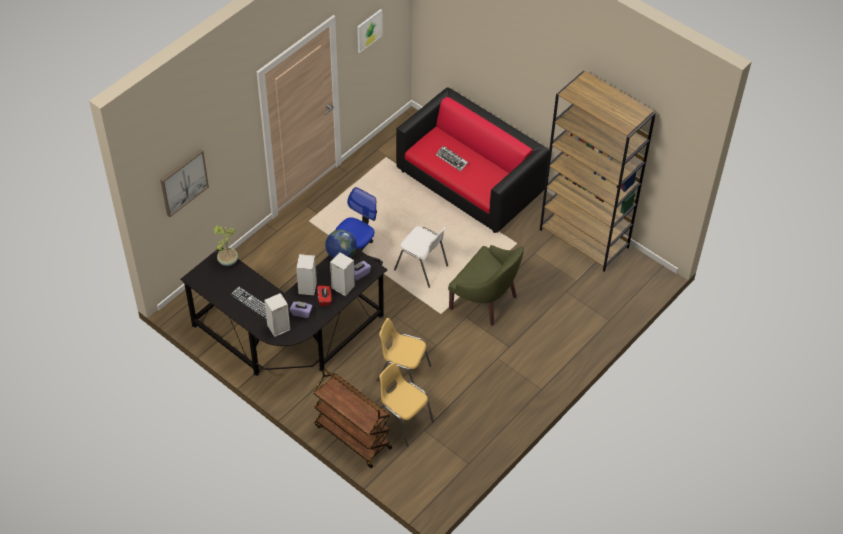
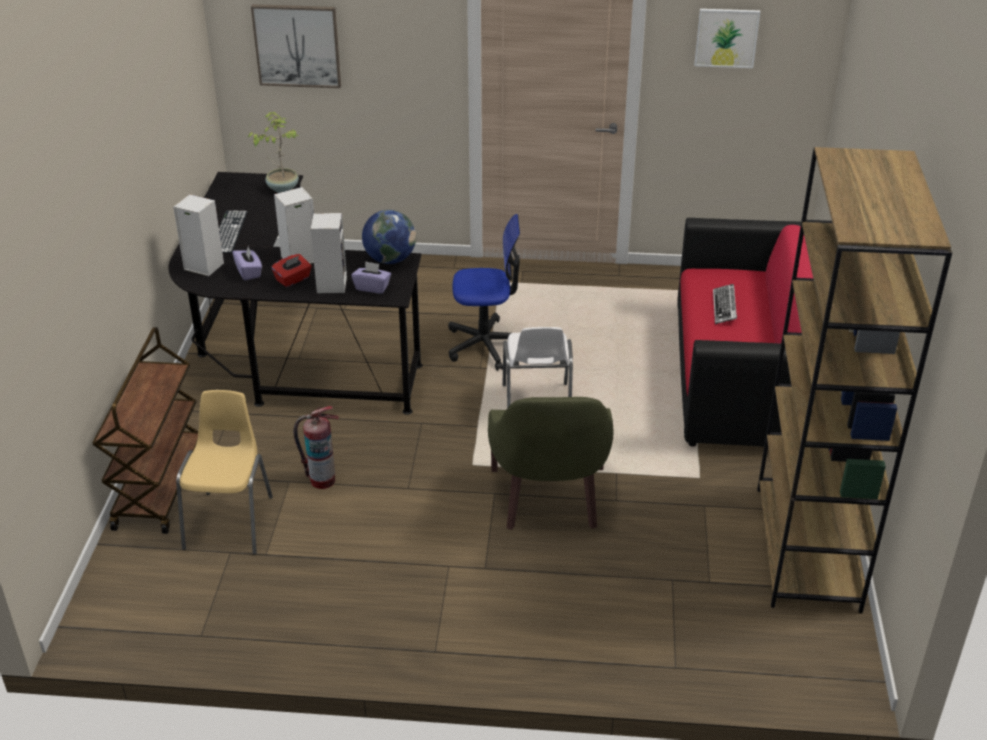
camera: 55 degrees right, 15 degrees down
(403, 373) = (322, 480): yellow chair -> fire extinguisher

